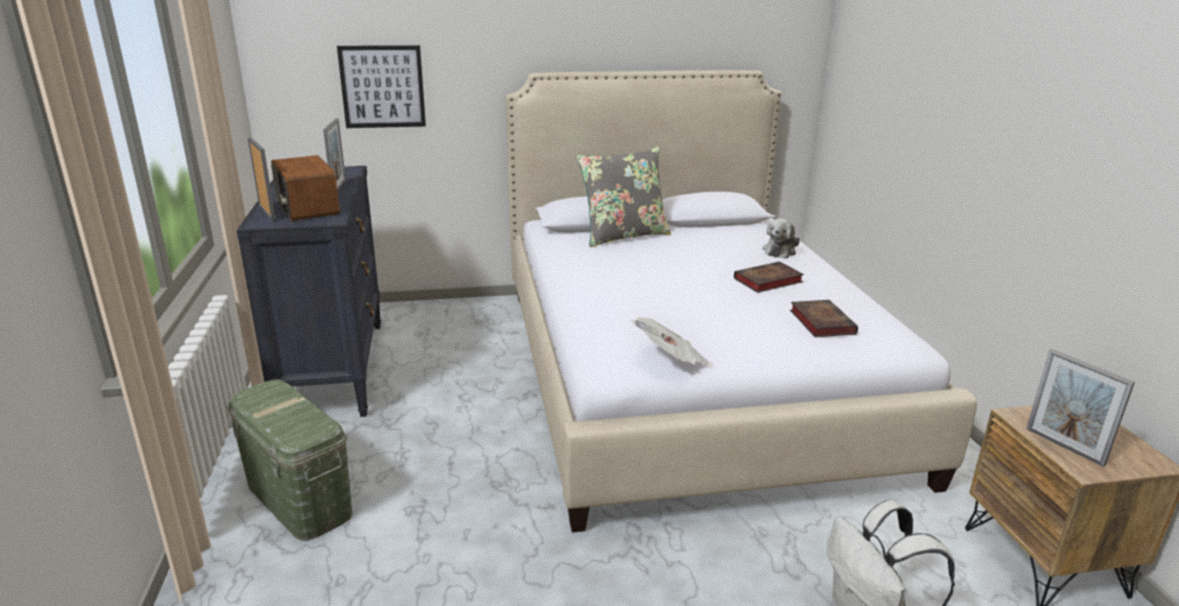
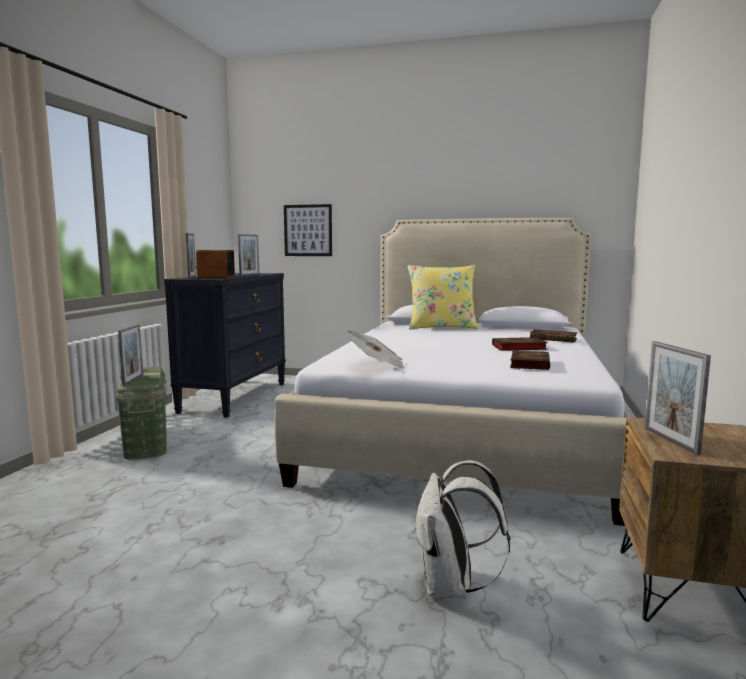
camera: 25 degrees right, 15 degrees down
(285, 426) = (133, 380): none -> picture frame
(623, 236) = (441, 327): grey pillow -> yellow pillow
(780, 251) = (554, 339): plush toy -> book

